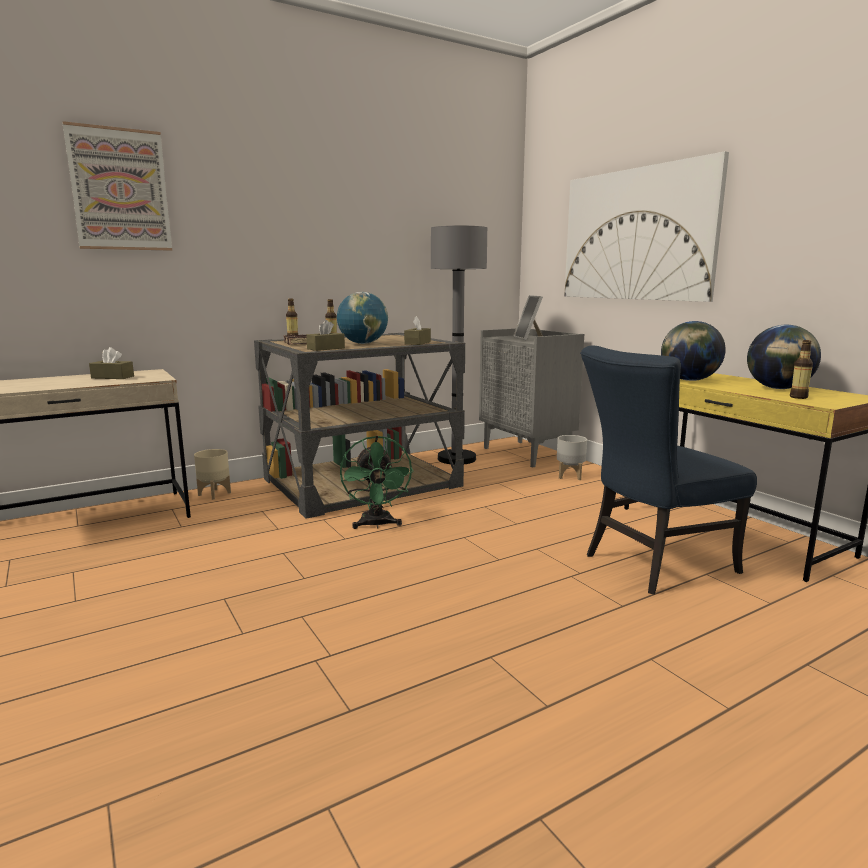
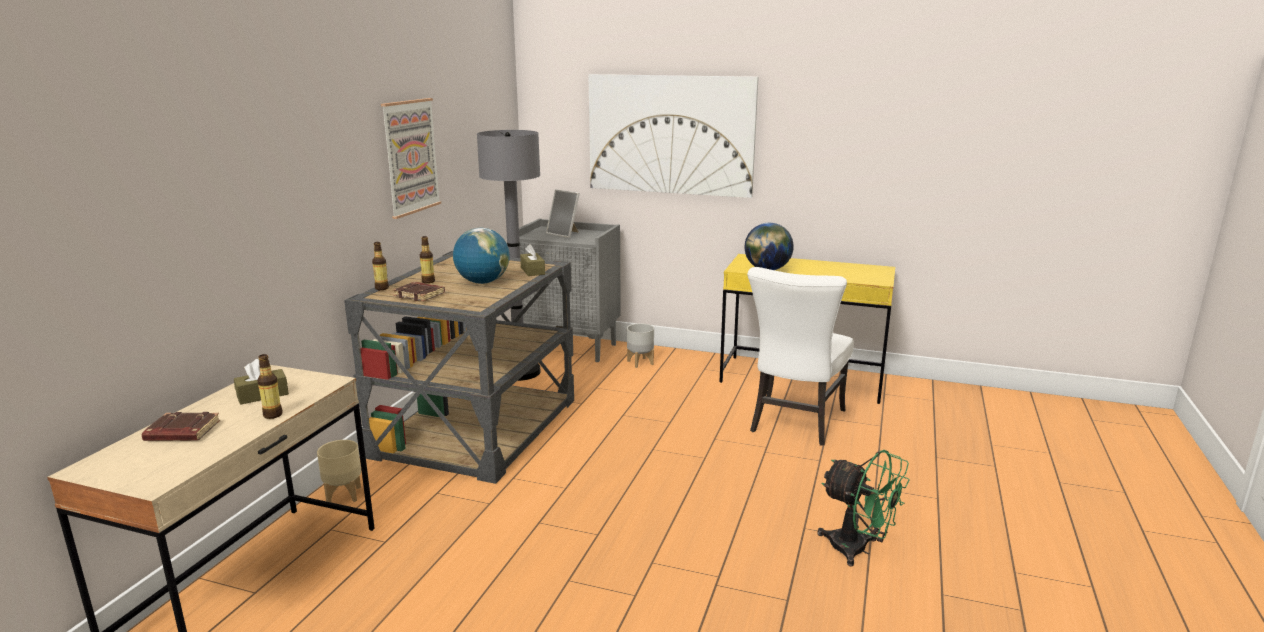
camera: 40 degrees left, 5 degrees up
(32, 382) = (181, 432): none -> brown book
(120, 190) = (206, 148): picture -> picture (410, 157)
(326, 348) = (477, 300): brown tissue box -> none
(376, 525) = (569, 465): green fan -> green fan (858, 550)
(652, 564) = (794, 422): blue chair -> white chair
(778, 388) = (831, 268): globe -> none
(798, 397) = (857, 277): bottle -> bottle (273, 415)

